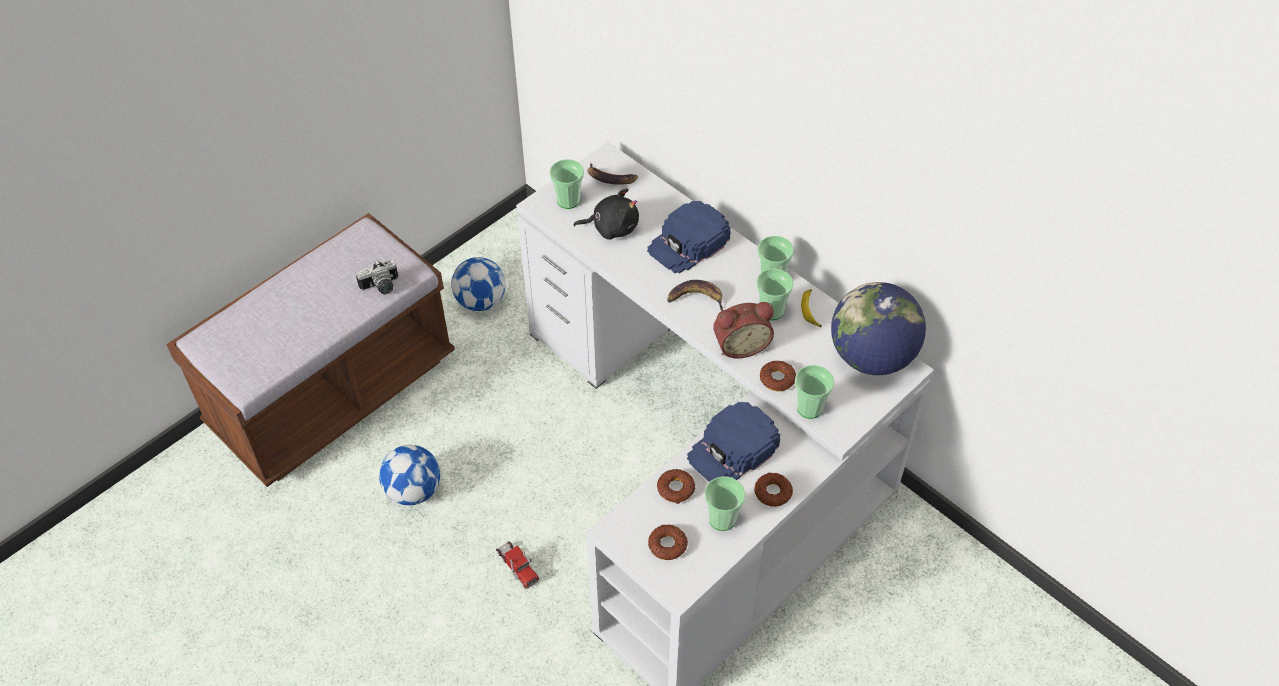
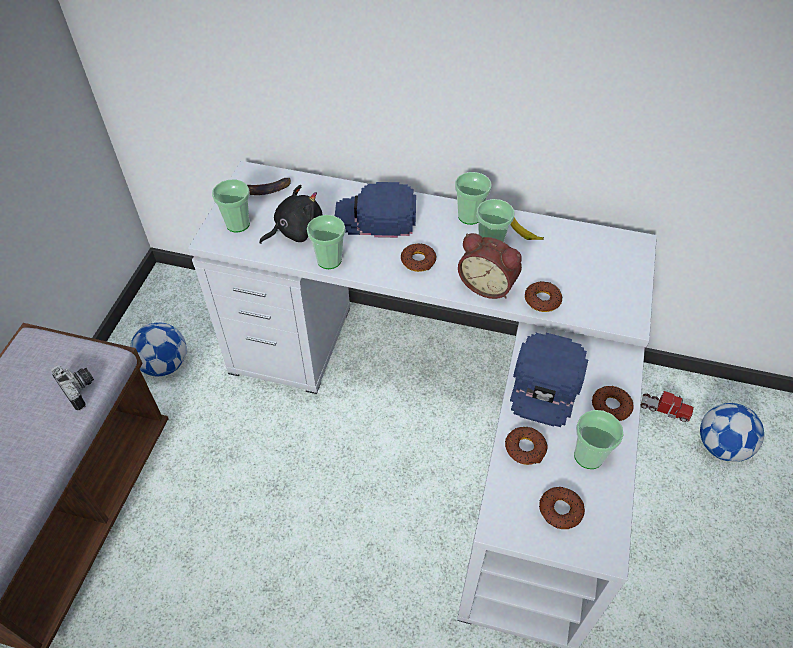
camera: 30 degrees left, 0 degrees up
(381, 287) = (81, 389): camera -> camera turned 75 degrees counterclockwise
(414, 491) = (203, 574): football -> football (721, 446)
(517, 566) = (348, 595): toy truck -> toy truck (664, 409)
(688, 243) = (376, 217): blue cap -> blue cap turned 75 degrees clockwise
(696, 298) = (418, 261): banana -> donut
(740, 345) = (488, 284): alarm clock -> alarm clock turned 75 degrees clockwise
(809, 408) = (589, 313): cup -> cup (329, 260)
(871, 357) = (602, 246): globe -> none

